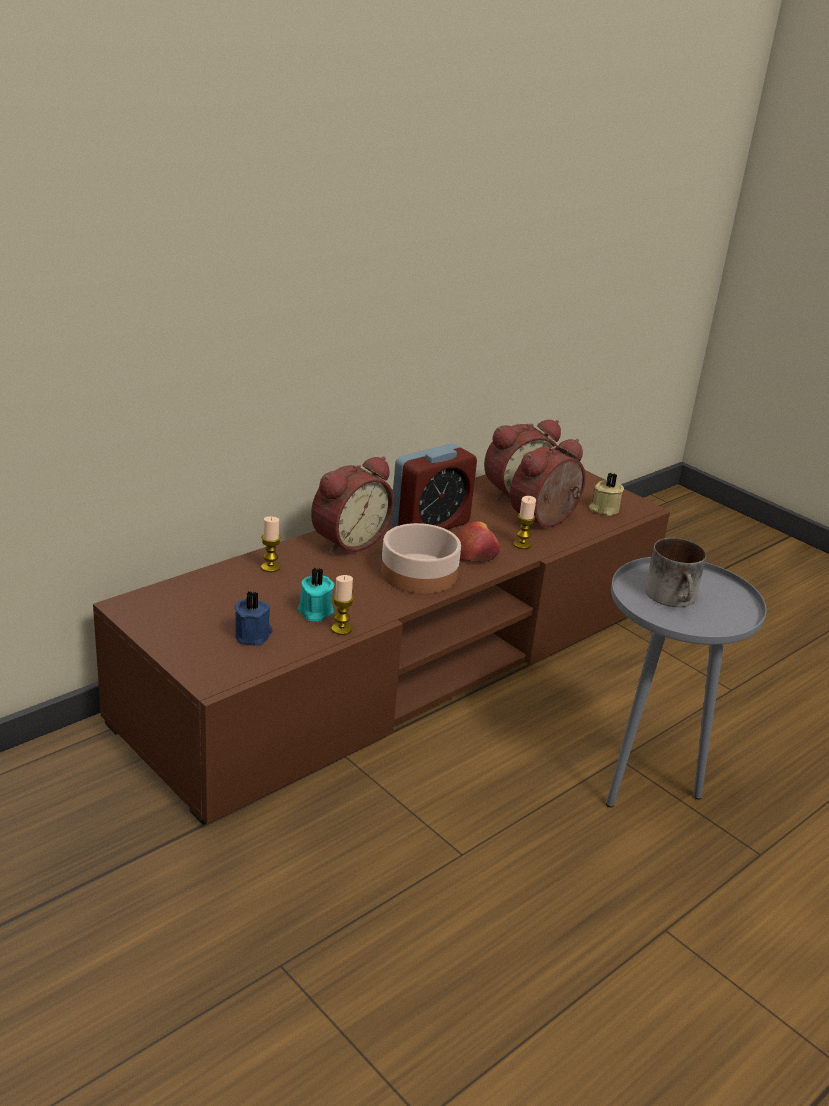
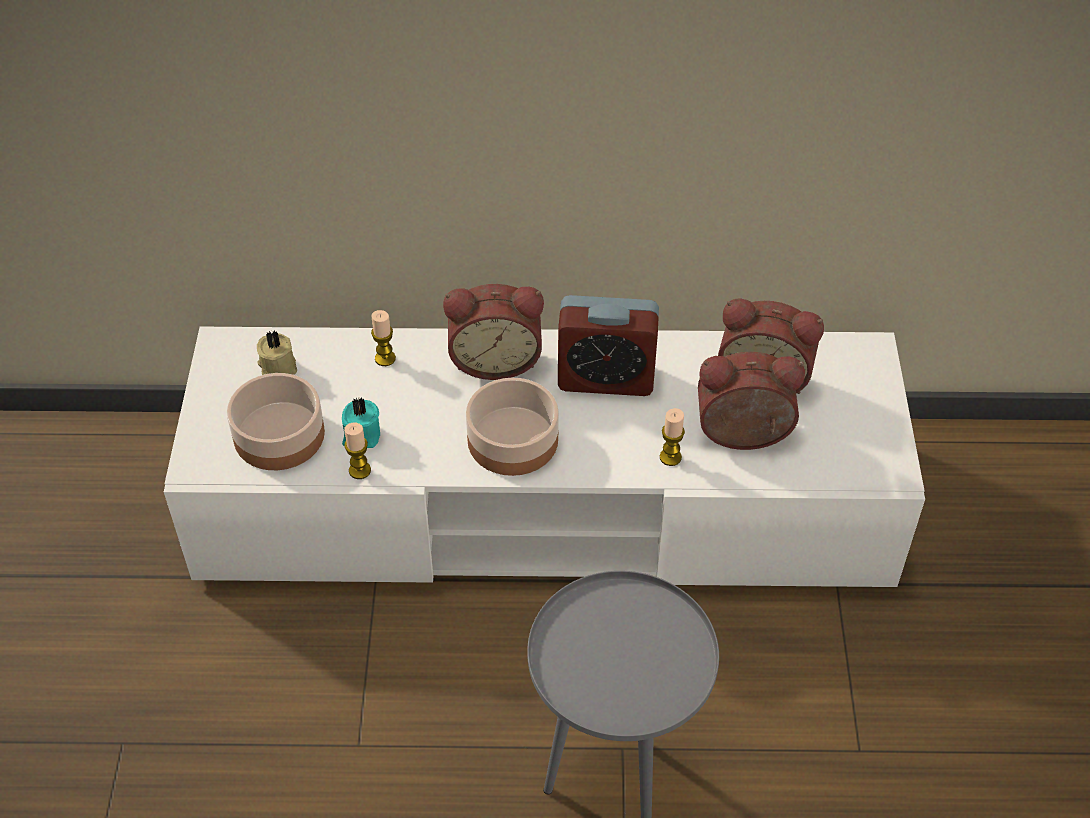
camera: 45 degrees right, 20 degrees up
(254, 635) = (281, 435): blue candle -> bowl
(404, 662) = (545, 505): brown tv stand -> white tv stand
(475, 553) = (605, 442): apple -> none
(604, 509) = (839, 454): beige candle -> beige candle (277, 367)
(675, 598) = (615, 644): mug -> none

